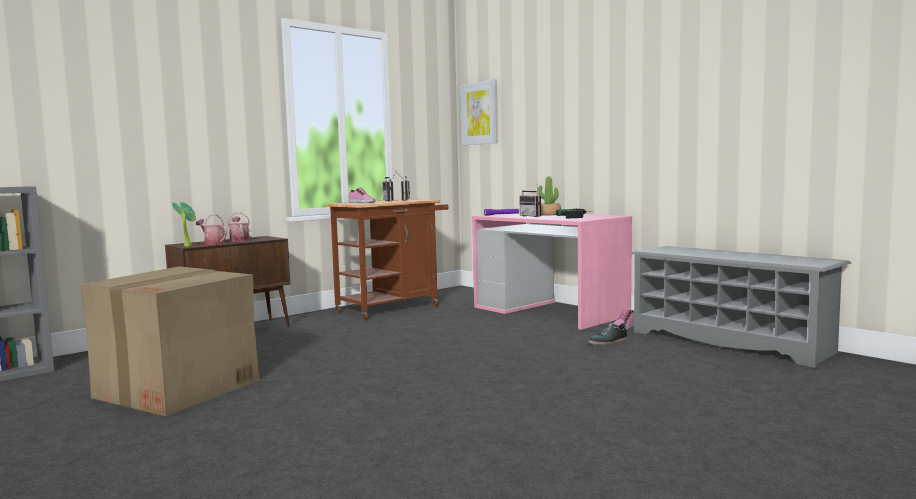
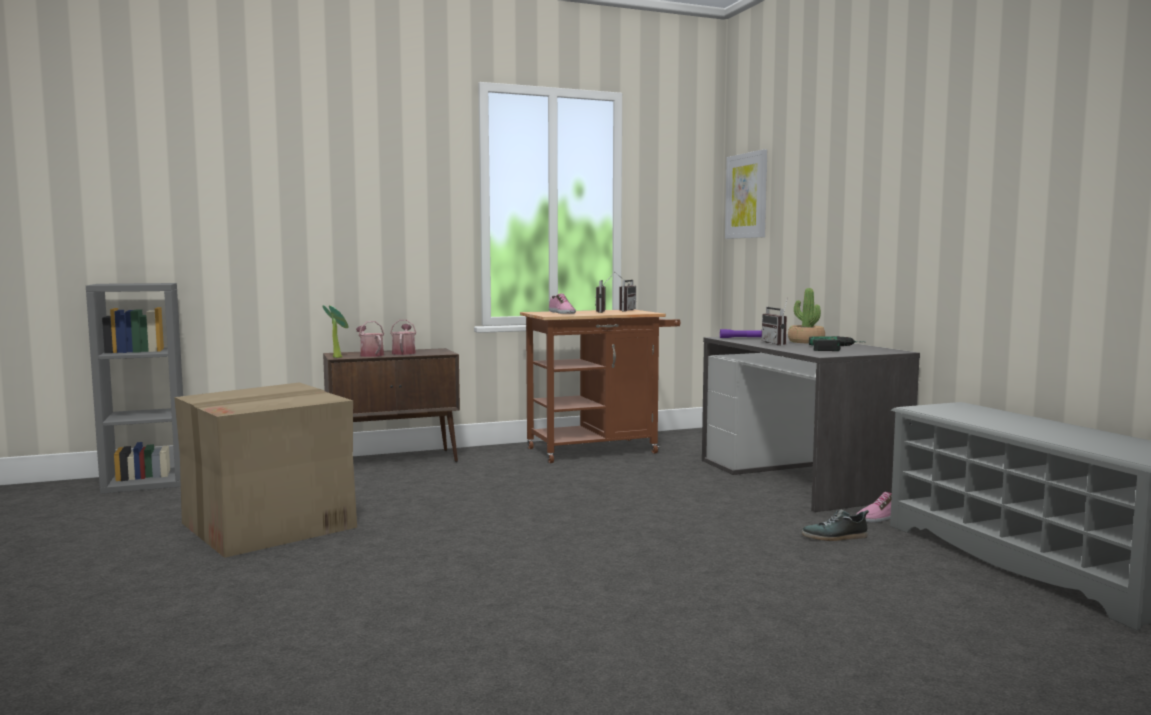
camera: 20 degrees right, 0 degrees up
(550, 311) = (799, 478): pink desk -> grey desk

